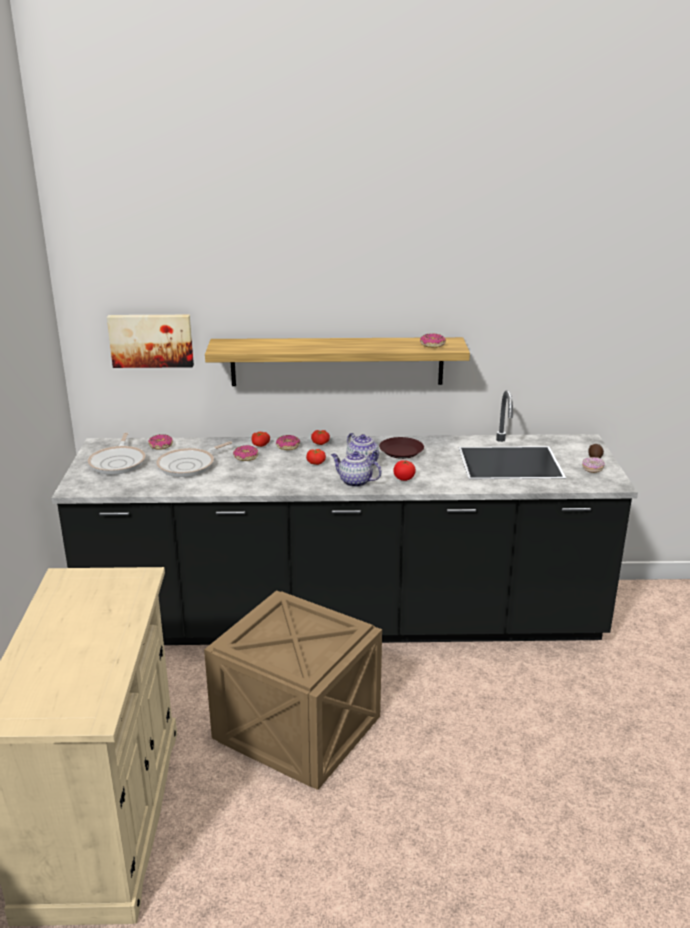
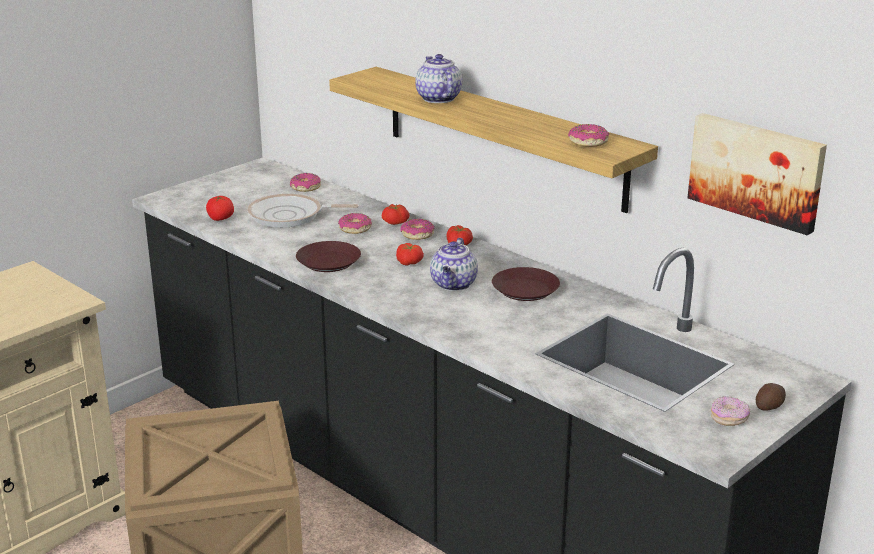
camera: 45 degrees right, 0 degrees up
(119, 462) = (241, 189): frying pan -> none
(151, 340) = (324, 53): picture -> picture (757, 171)
(271, 480) = (328, 262): none -> brown plate
(354, 481) = (403, 299): teapot -> teapot (437, 98)
(404, 478) = (462, 319): tomato -> tomato (220, 218)

